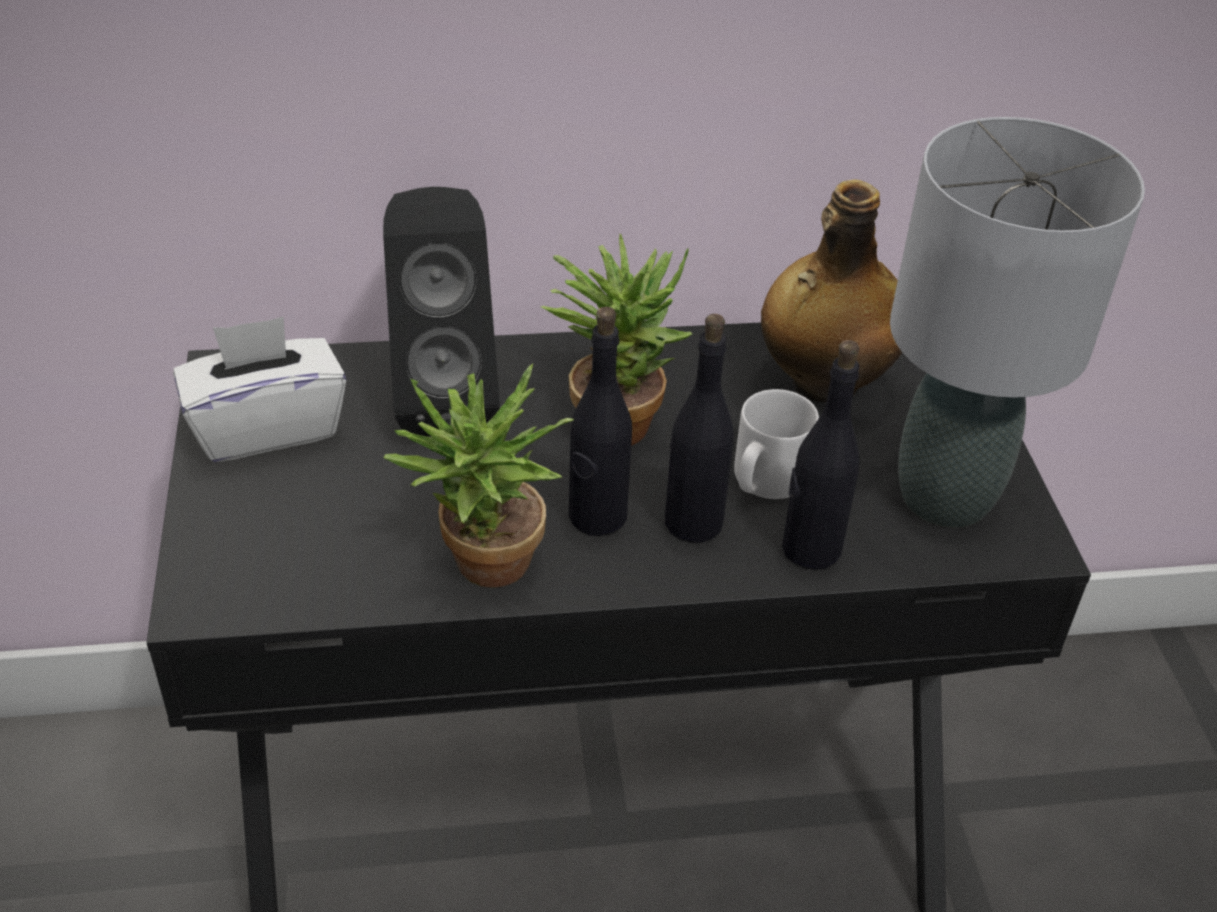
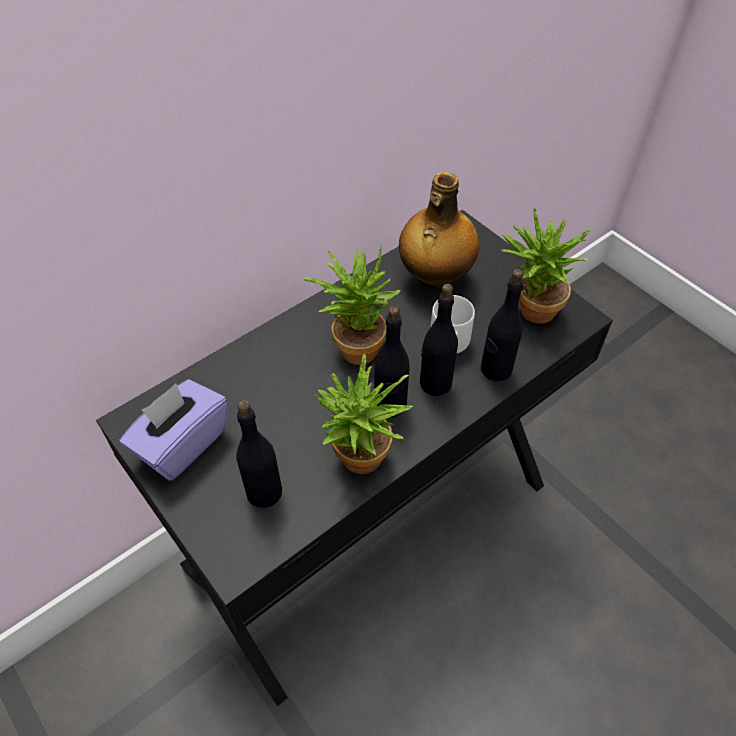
camera: 30 degrees left, 10 degrees up
(266, 427) = (182, 443): white tissue box -> purple tissue box
(318, 536) = (264, 492): none -> black bottle
(443, 398) = (261, 377): black speaker -> none
(945, 496) = (529, 311): grey table lamp -> potted plant

